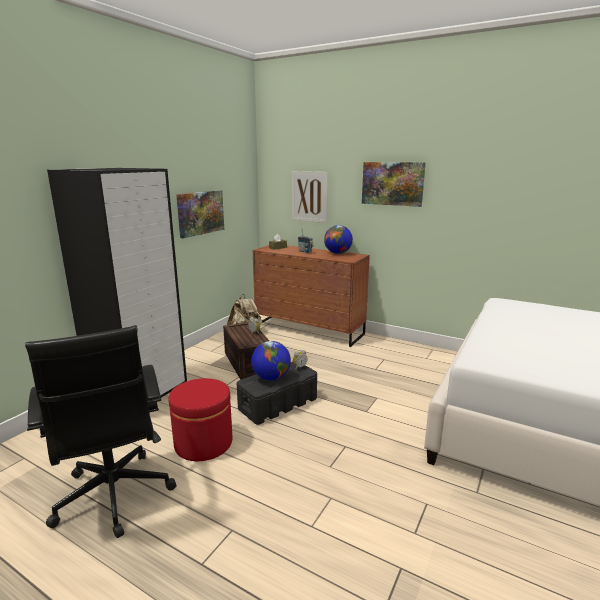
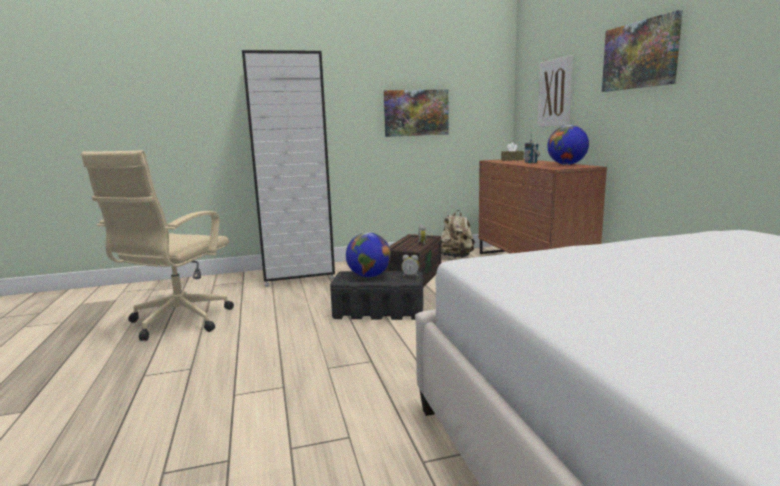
camera: 45 degrees right, 5 degrees down
(114, 499) = (177, 322): black office chair -> beige office chair
(203, 443) = (276, 315): red ottoman -> none

